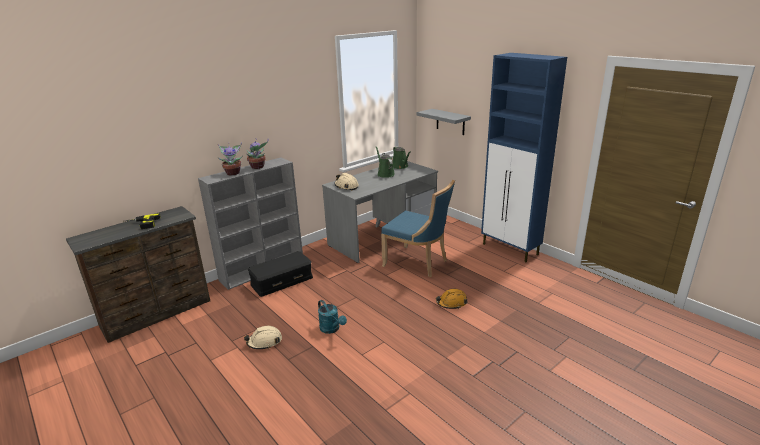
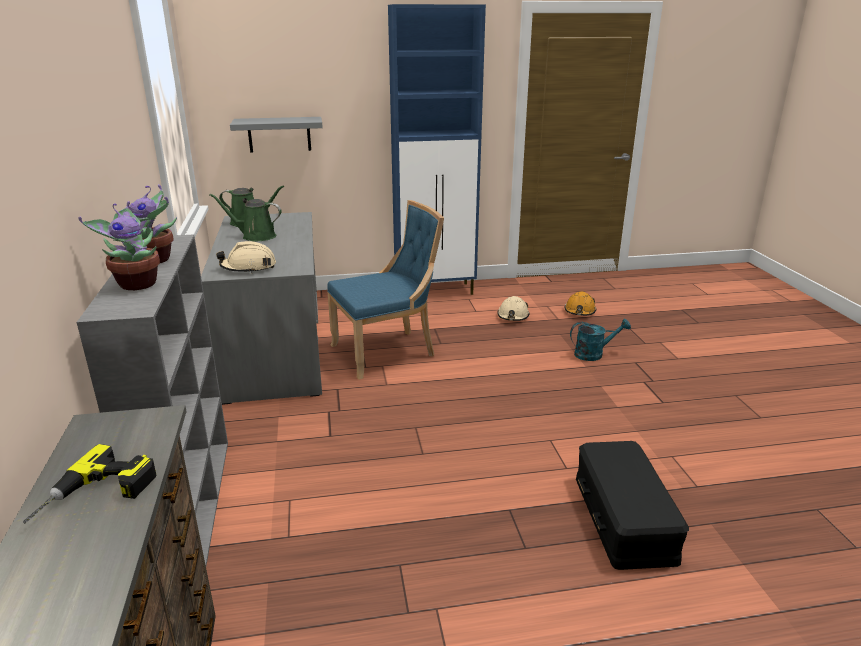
camera: 60 degrees left, 0 degrees up
(264, 342) = (451, 564): beige hard hat -> beige hard hat (513, 316)
(281, 280) = (268, 489): black storage box -> black storage box (622, 517)
(332, 329) = (480, 476): turquoise watering can -> turquoise watering can (594, 354)
(451, 303) = (509, 364): orange hard hat -> orange hard hat (580, 311)

